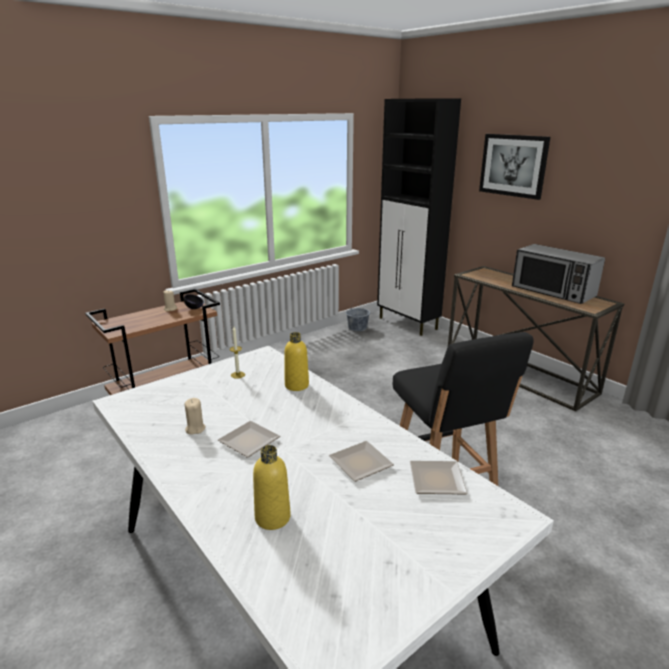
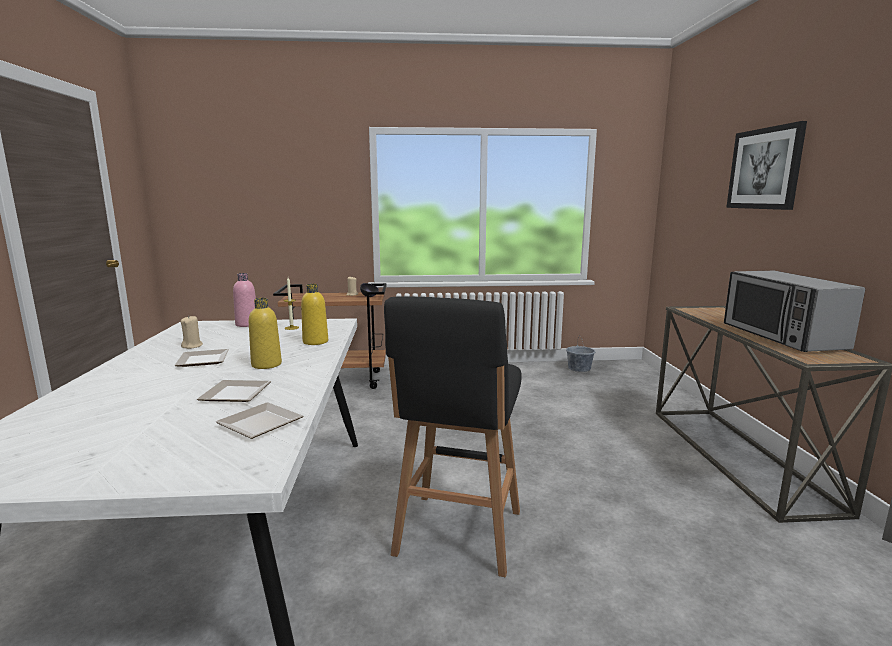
camera: 35 degrees right, 10 degrees down
(182, 383) = (247, 324): none -> pink bottle
(272, 517) = (106, 401): yellow bottle -> yellow bottle (266, 365)
(408, 324) = (645, 377): black cabinet -> none

